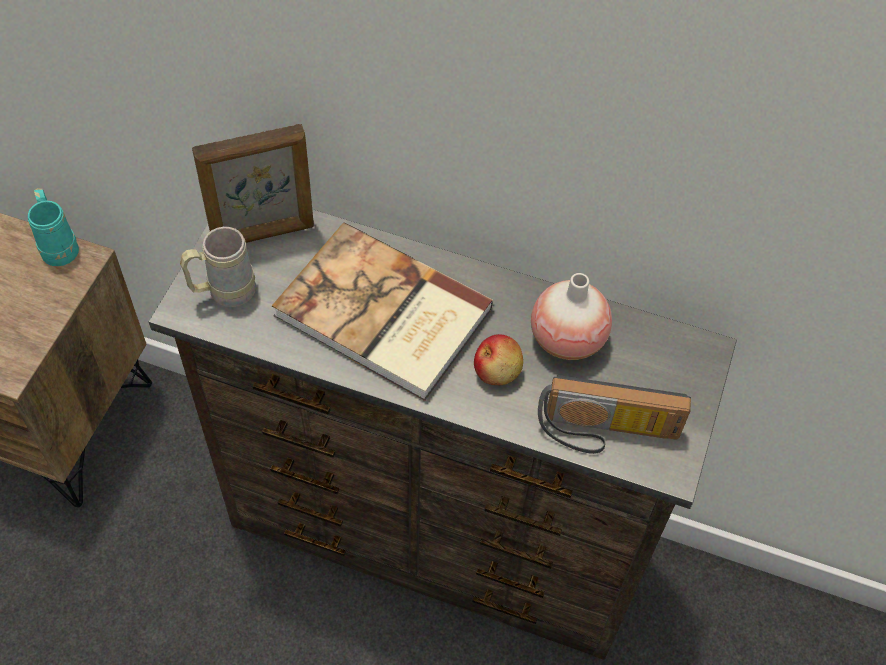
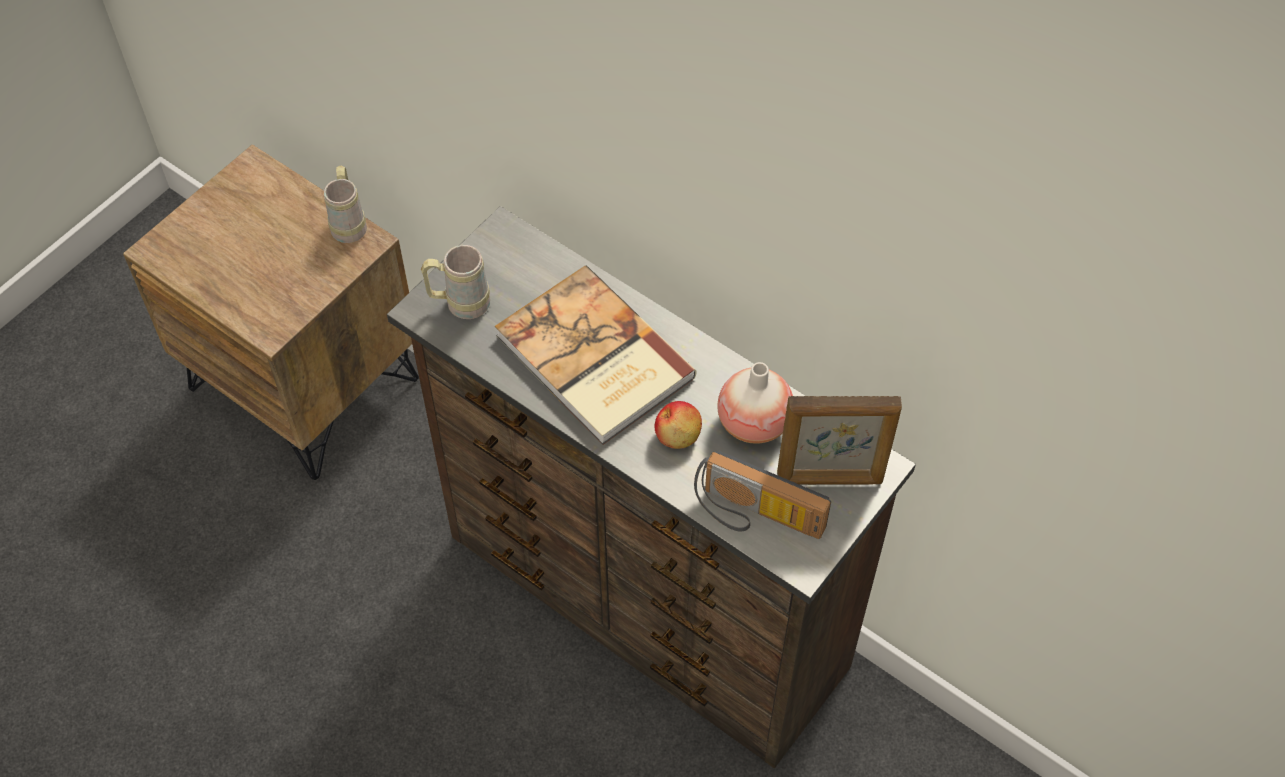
camera: 20 degrees right, 0 degrees up
(59, 246) = (349, 223): turquoise mug -> beige mug
(264, 234) = (513, 259): picture frame -> picture frame (830, 479)

